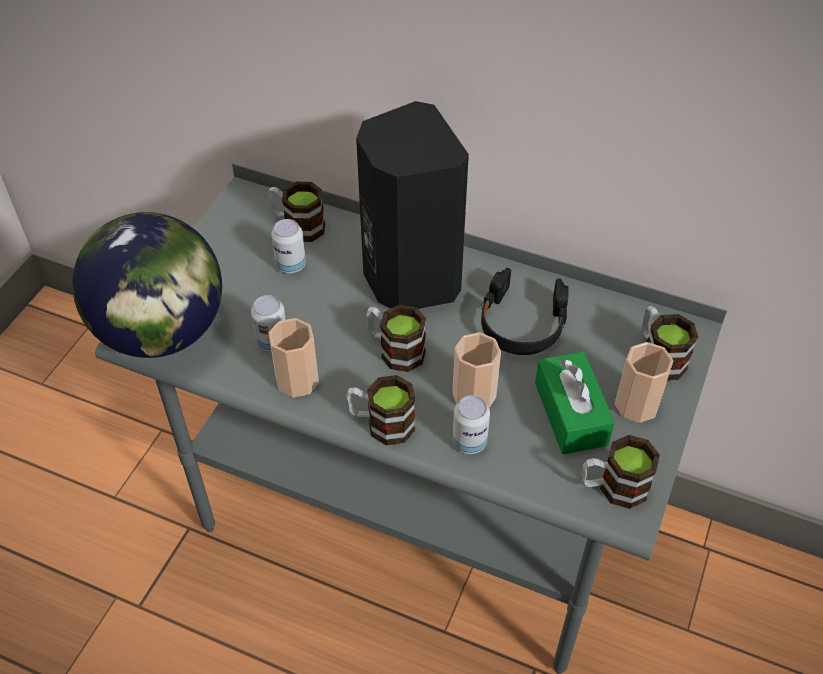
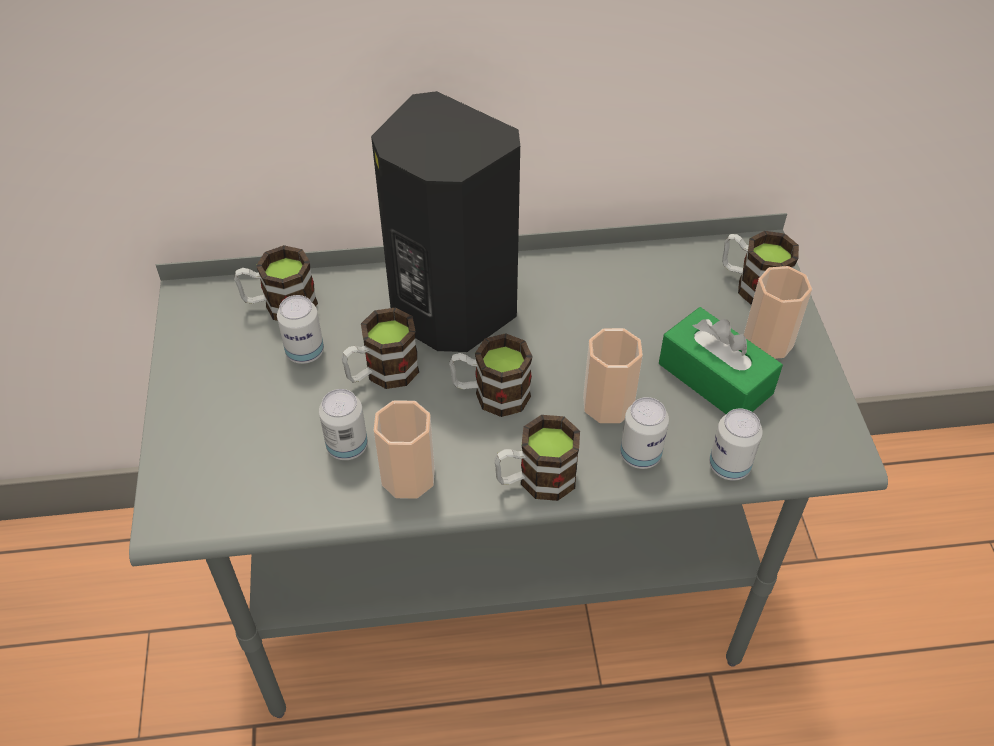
camera: 30 degrees left, 0 degrees up
(162, 332) = (203, 496): globe -> none
(522, 323) = (600, 309): black headphones -> none
(530, 482) = (729, 466): none -> can
(613, 487) = (808, 432): mug -> mug (382, 373)

